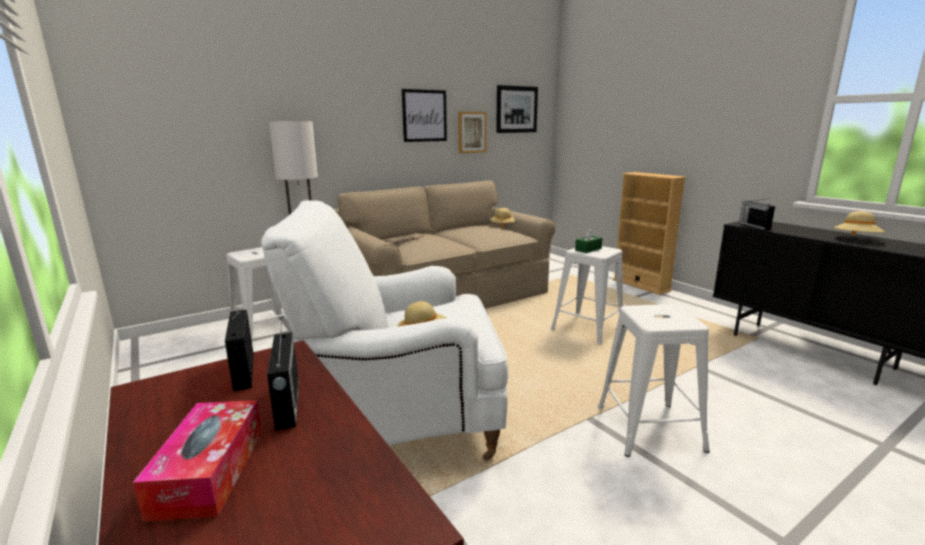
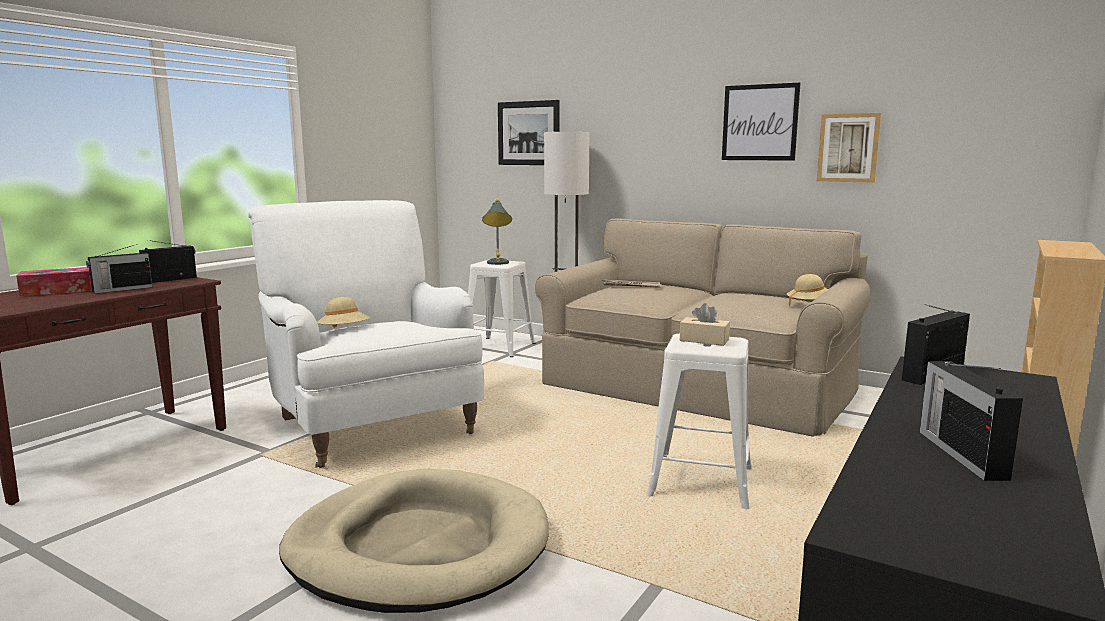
camera: 65 degrees right, 5 degrees down
(261, 253) = (497, 264): none -> grey table lamp
(516, 109) = (965, 105): picture -> picture (528, 133)
(588, 249) = (704, 340): green tissue box -> beige tissue box
(648, 428) = (418, 548): white stool -> beige dog bed
(856, 239) = (960, 453): beige hat -> radio

